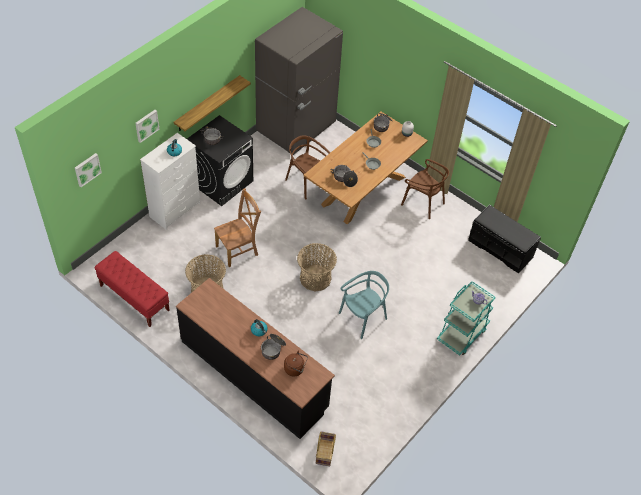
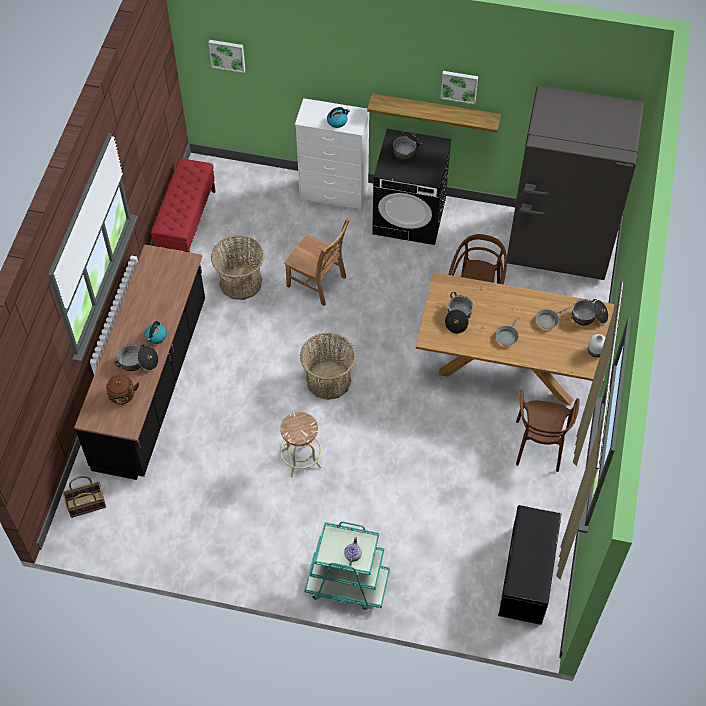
camera: 65 degrees right, 5 degrees up
(146, 125) = (326, 67): picture -> picture (459, 86)
(363, 318) = (301, 459): turquoise chair -> beige stool

